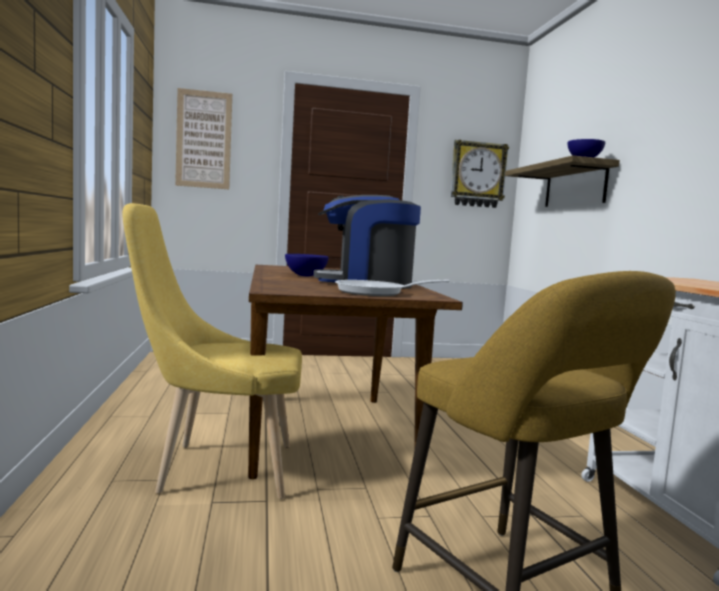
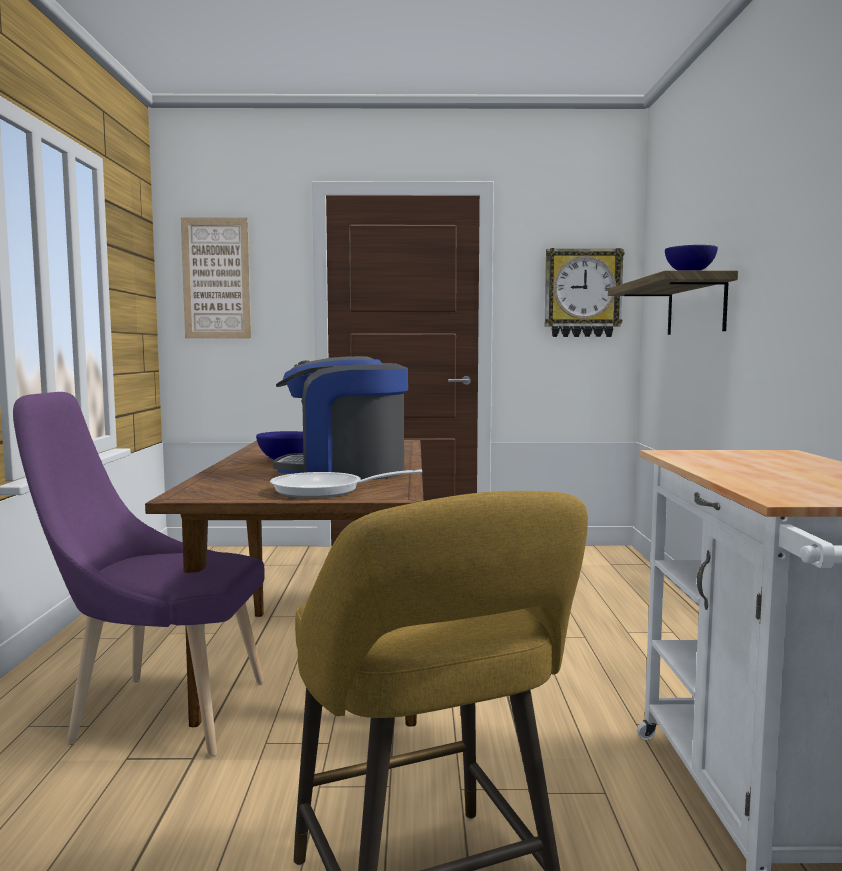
camera: 10 degrees right, 0 degrees up
(217, 469) = (158, 712): yellow chair -> purple chair

